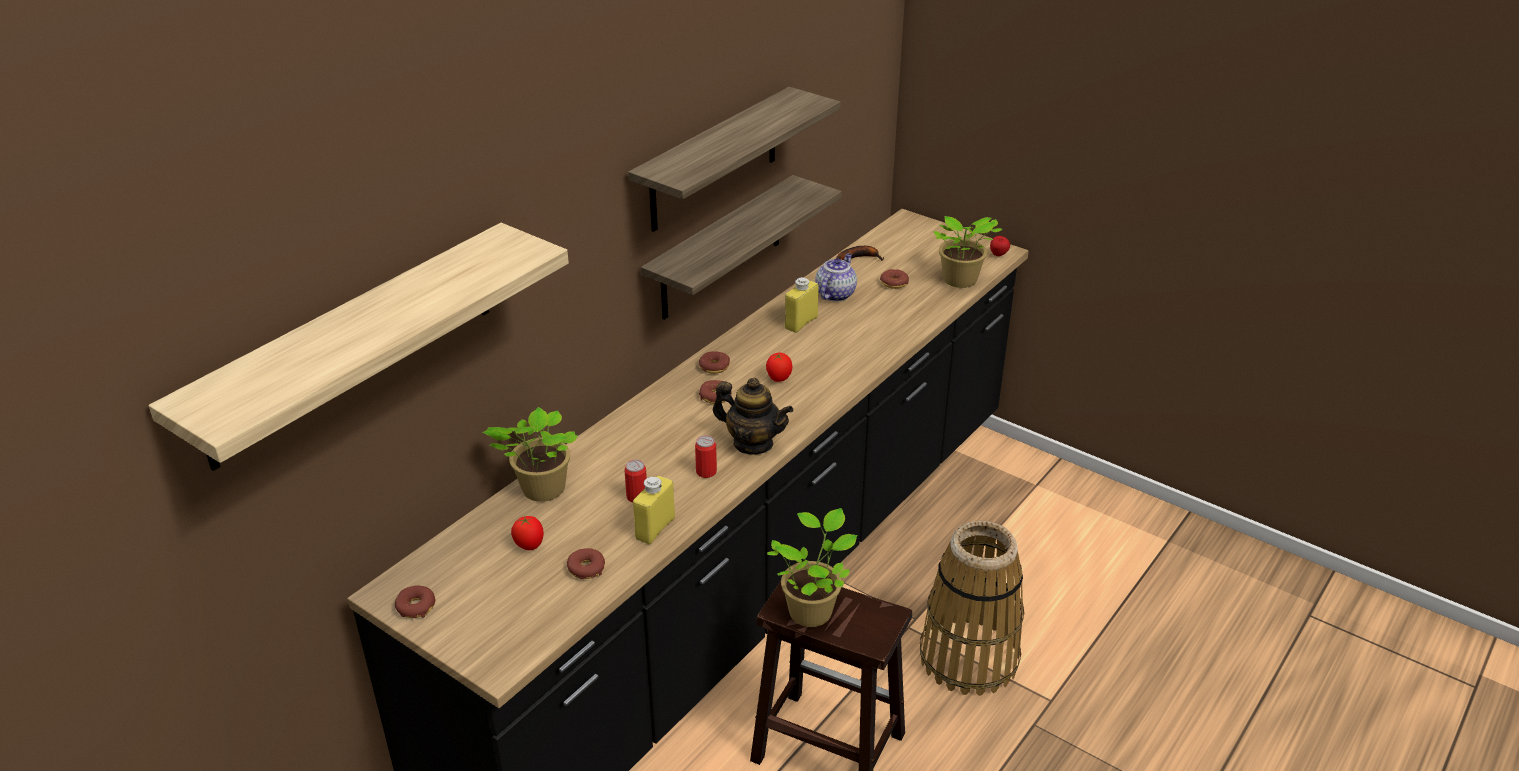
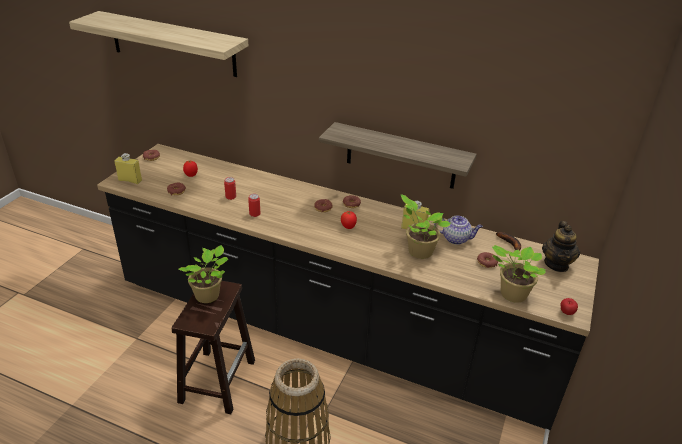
camera: 75 degrees right, 0 degrees up
(540, 490) = (231, 171): potted plant -> potted plant (418, 251)
(655, 528) = (207, 205): yellow bottle -> yellow bottle (130, 180)
(714, 160) = (401, 98): shelf -> none
(753, 443) = (283, 225): teapot -> teapot (556, 264)

